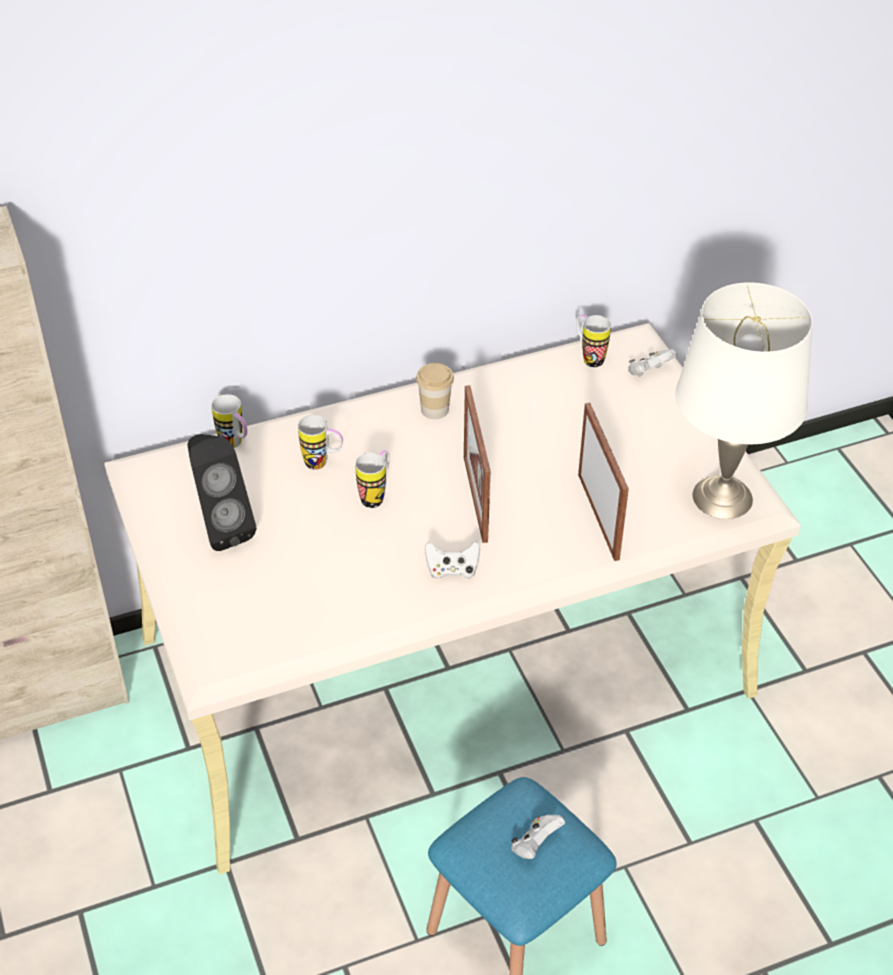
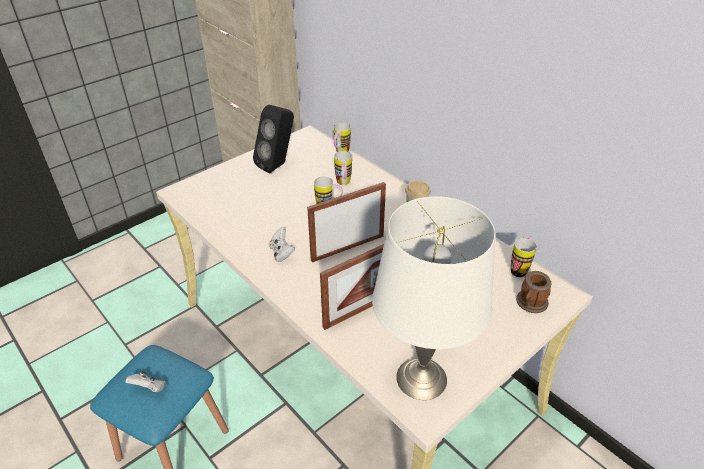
camera: 70 degrees right, 5 degrees down
(649, 372) = (530, 304): white game controller -> mug

